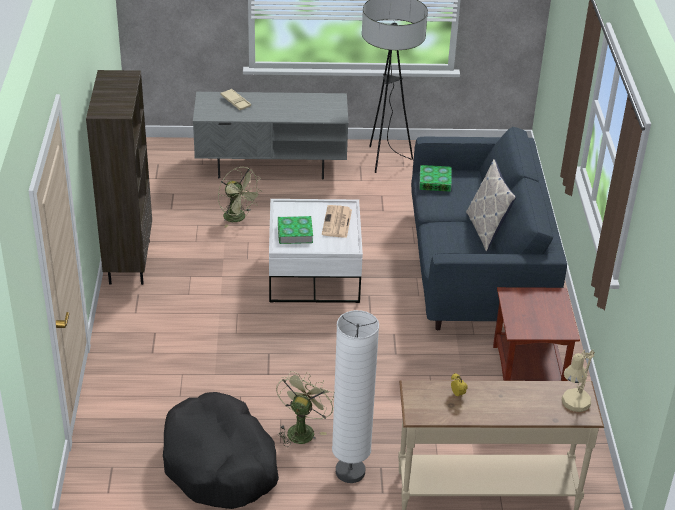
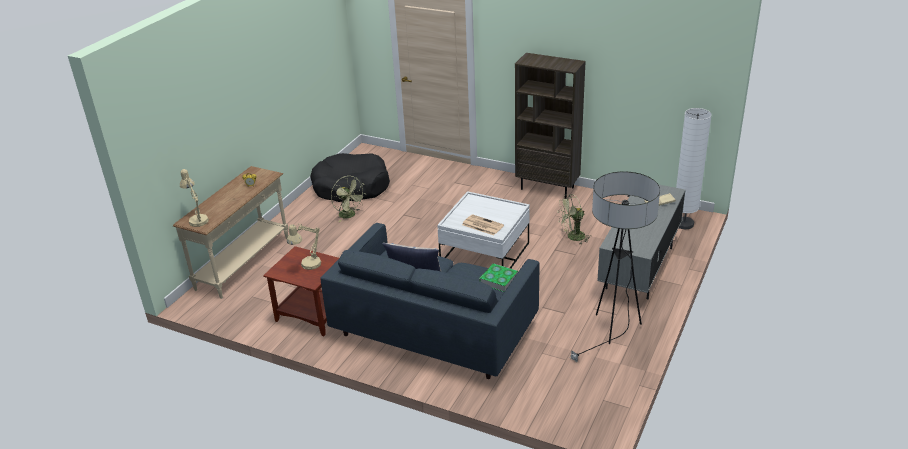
camera: 120 degrees right, 5 degrees down
(295, 233) = (482, 206): book -> none
(350, 472) = (305, 223): white floor lamp -> white floor lamp (684, 224)
(533, 310) = (307, 266): none -> beige table lamp

